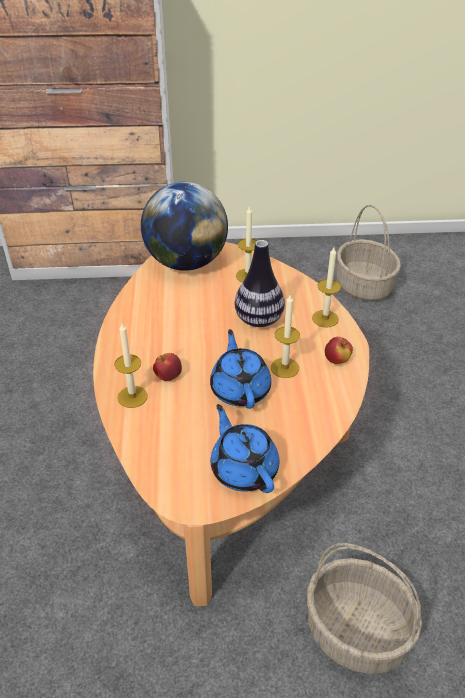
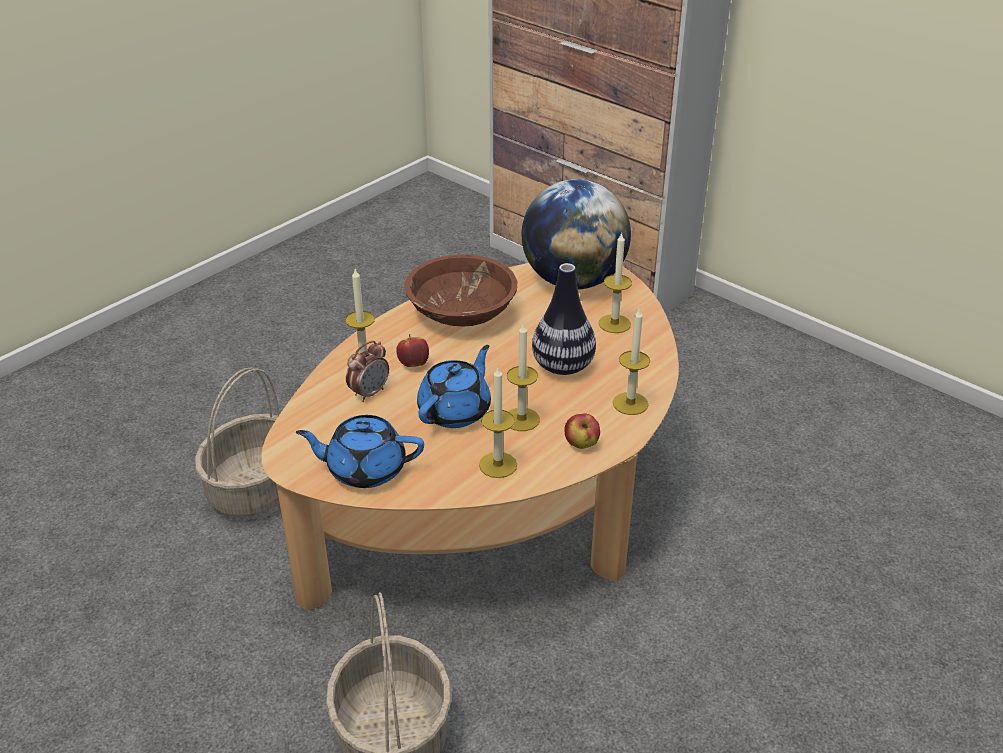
camera: 45 degrees right, 5 degrees down
(149, 323) = (461, 314): none -> brown bowl
(169, 415) = (369, 393): none -> alarm clock
(244, 468) = (365, 469): blue teapot -> blue teapot turned 105 degrees counterclockwise
(314, 405) = (498, 465): none -> candle
(363, 286) = (863, 450): basket -> basket (255, 488)

